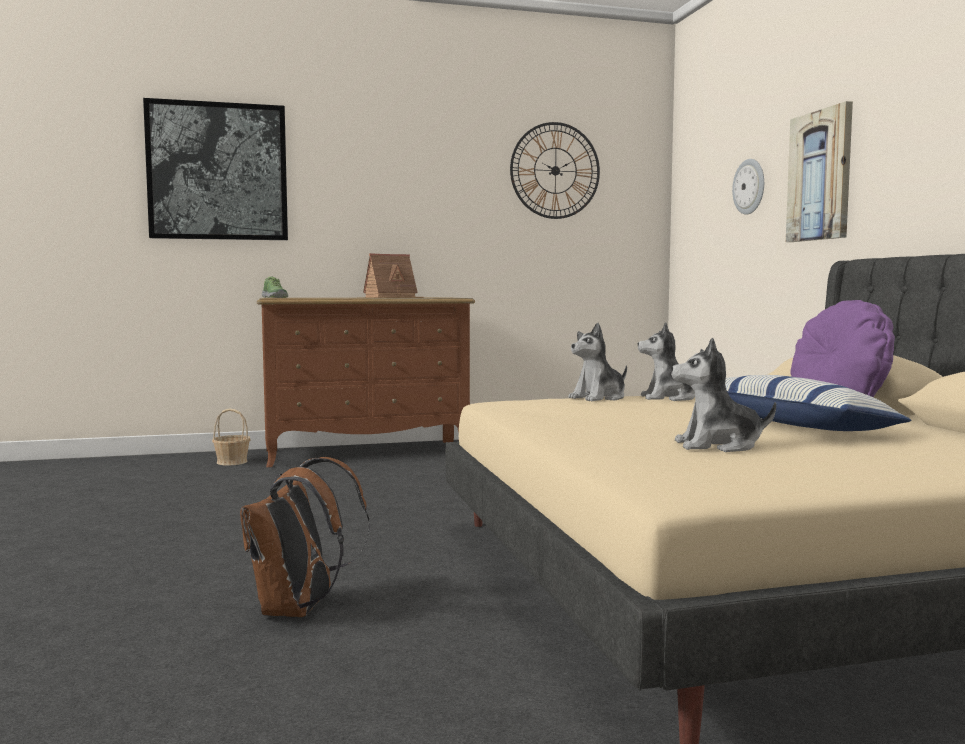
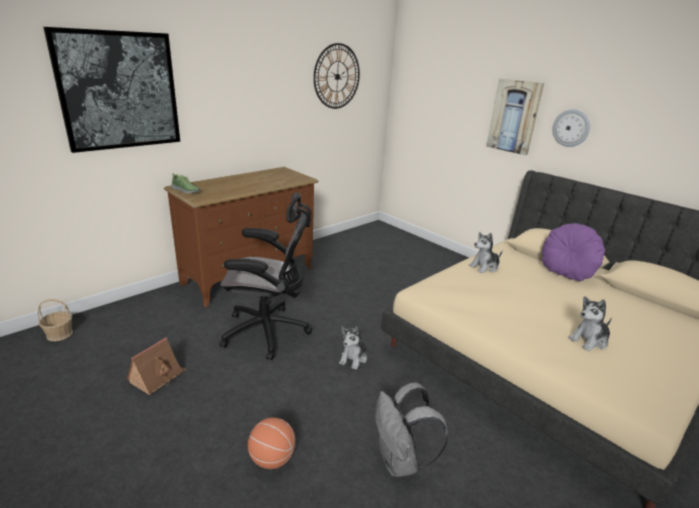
camera: 30 degrees left, 20 degrees up
(140, 572) = (272, 458): none -> basketball
(232, 462) = (173, 305): basket -> basket (59, 334)
(300, 610) = (400, 461): brown backpack -> grey backpack
(310, 491) = (266, 331): none -> office chair
(393, 297) = (260, 178): toy house -> toy house (157, 377)
(599, 398) = (456, 273): plush toy -> plush toy (353, 358)
(749, 186) = (459, 105): wall clock -> wall clock (571, 128)
(793, 425) = (576, 301): pillow -> none

